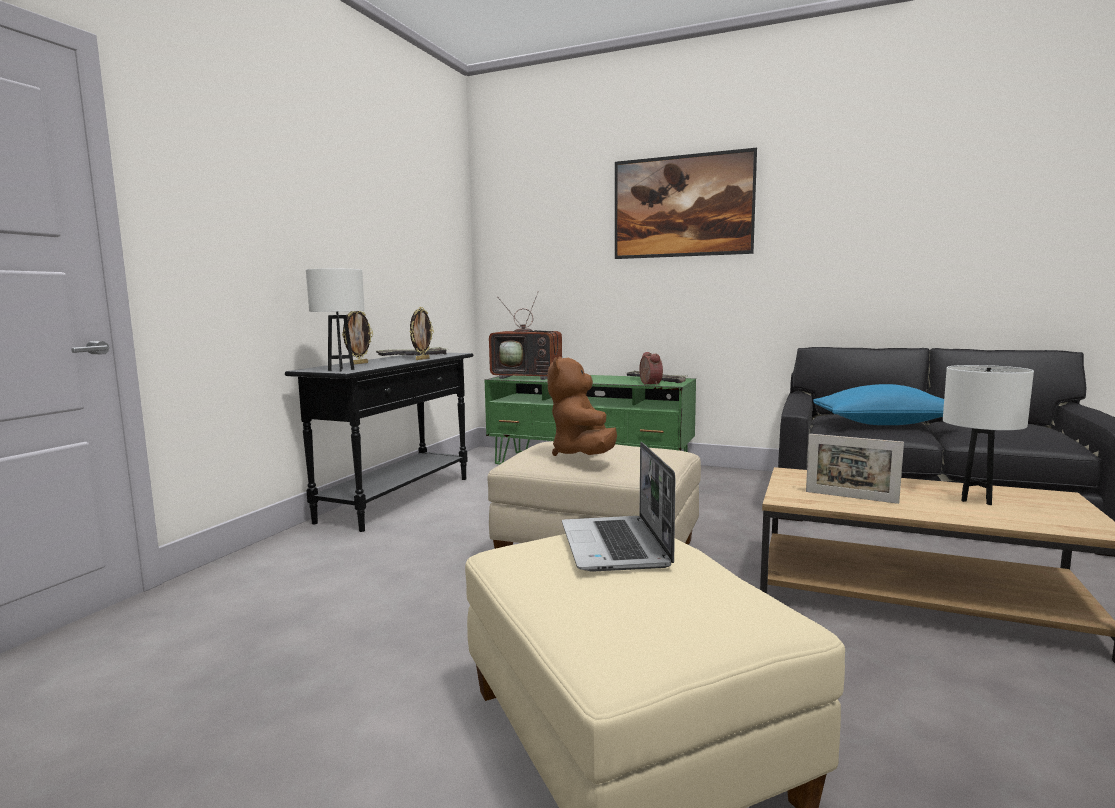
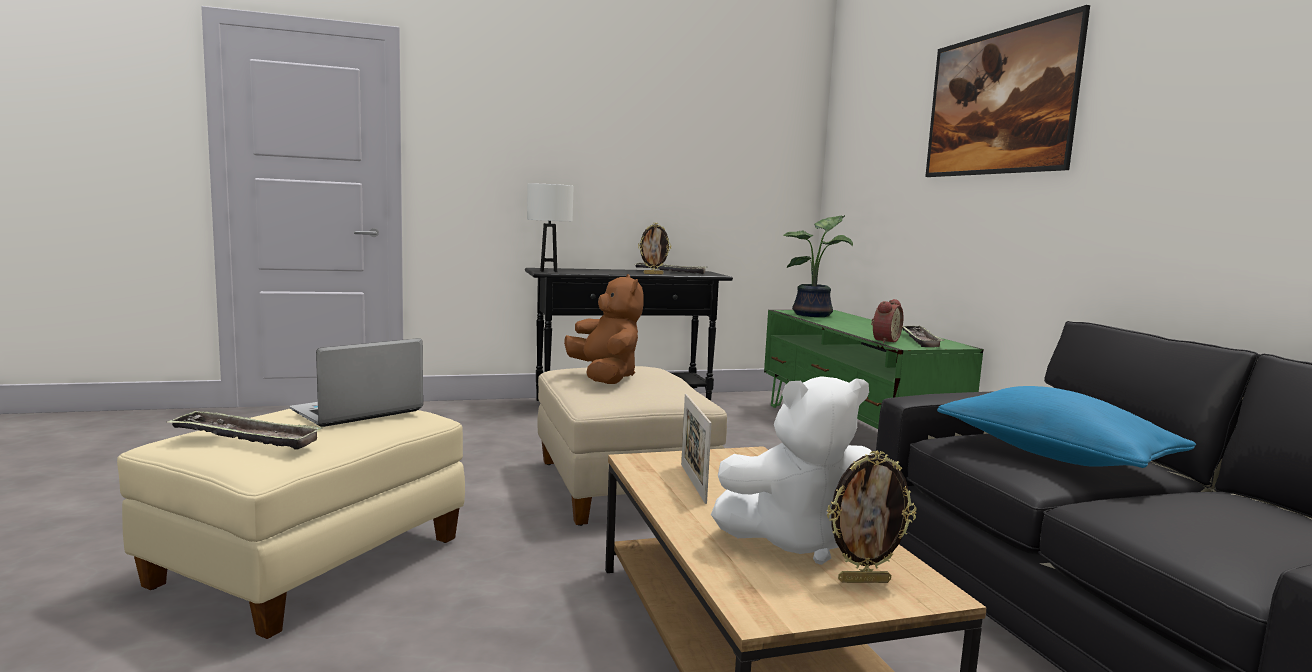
camera: 50 degrees right, 0 degrees up
(359, 363) = (594, 270): picture frame -> picture frame (864, 580)
(529, 377) = (814, 315): television -> potted plant
(583, 455) = (605, 377): brown plush toy -> brown plush toy turned 105 degrees clockwise
(687, 606) = (245, 437): none -> tray
(976, 500) = (798, 540): white table lamp -> white plush toy

